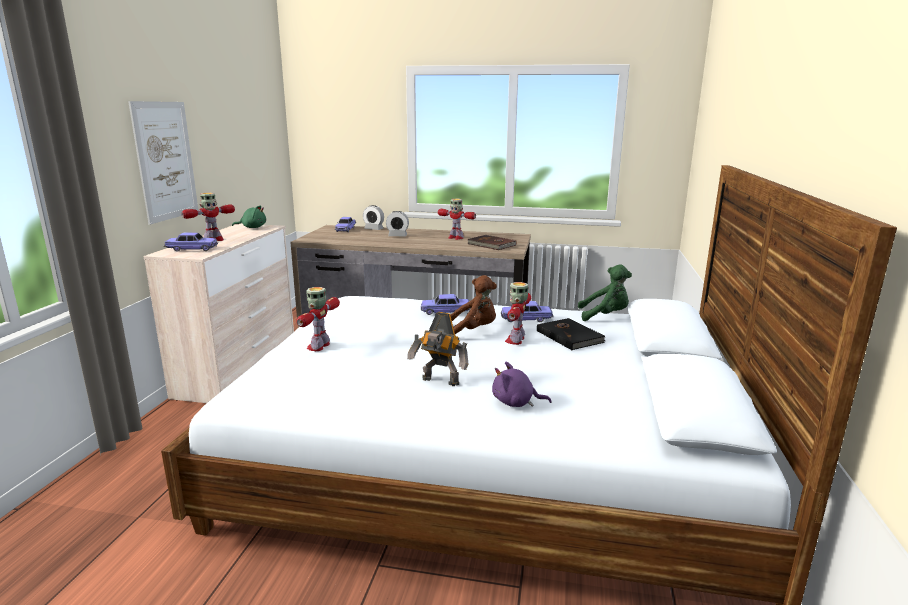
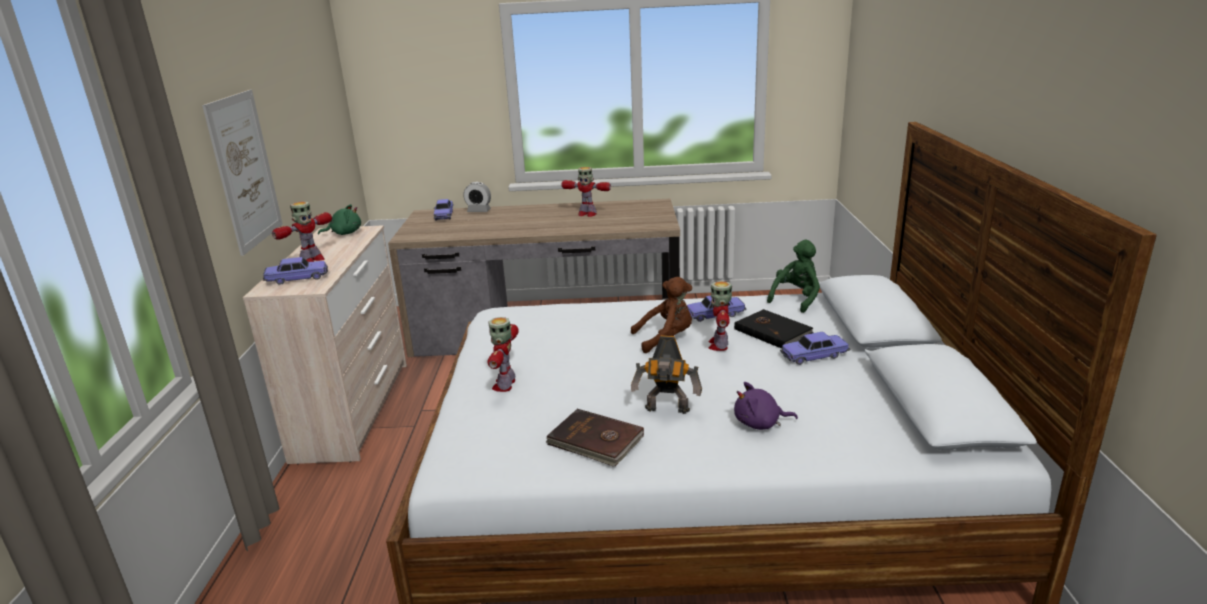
camera: 10 degrees left, 5 degrees up
(397, 236) = (515, 218): alarm clock -> none
(445, 311) = (622, 317): toy car -> toy car (814, 356)
(491, 245) = (635, 220): brown book -> brown book (595, 441)
(605, 316) = (796, 299): green plush toy -> green plush toy turned 45 degrees counterclockwise

